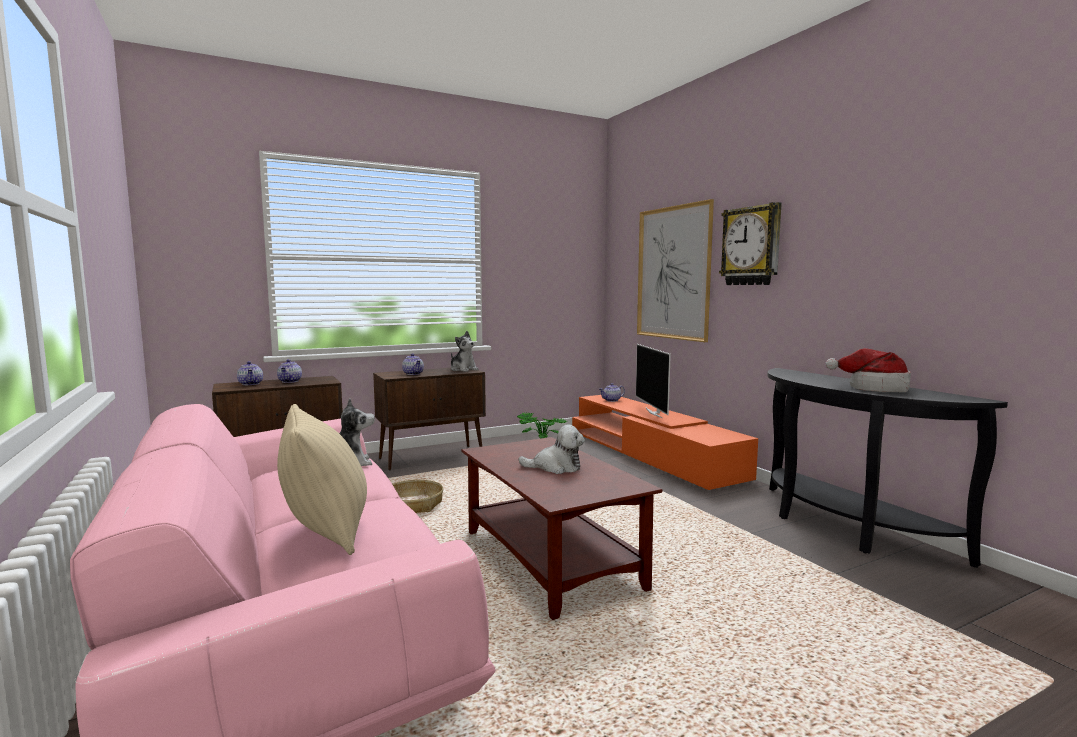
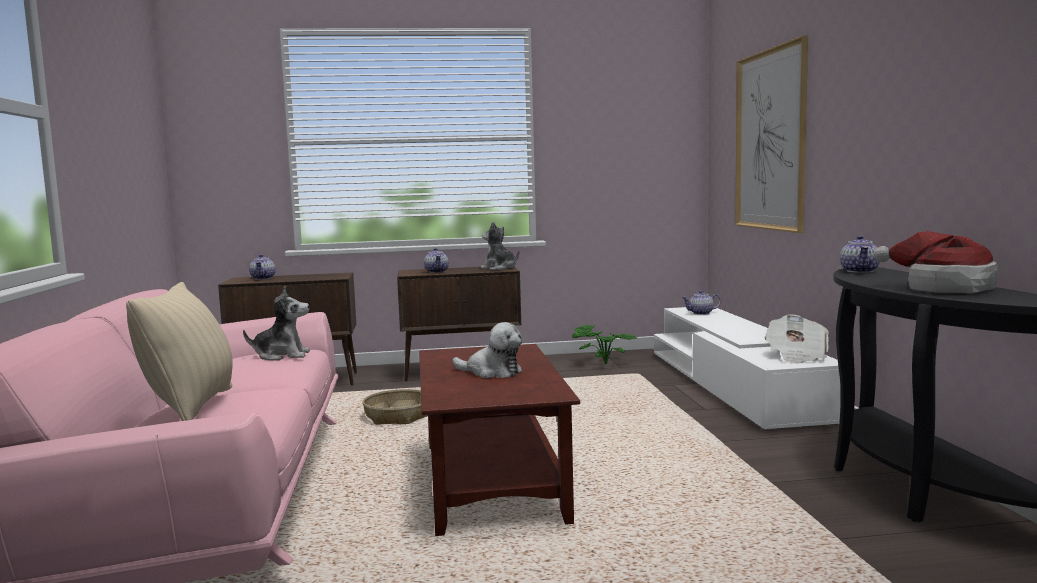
camera: 20 degrees right, 0 degrees up
(290, 381) = (302, 277): teapot -> teapot (860, 271)
(463, 369) = (499, 268): plush toy -> plush toy turned 150 degrees clockwise
(650, 454) = (732, 384): orange tv stand -> white tv stand
(654, 413) = (738, 329): television -> none
(717, 433) = (796, 356): none -> newspaper
(751, 246) = (845, 96): wall clock -> none

